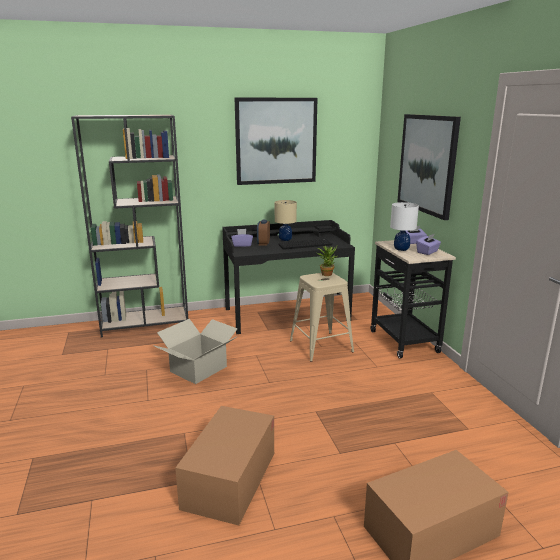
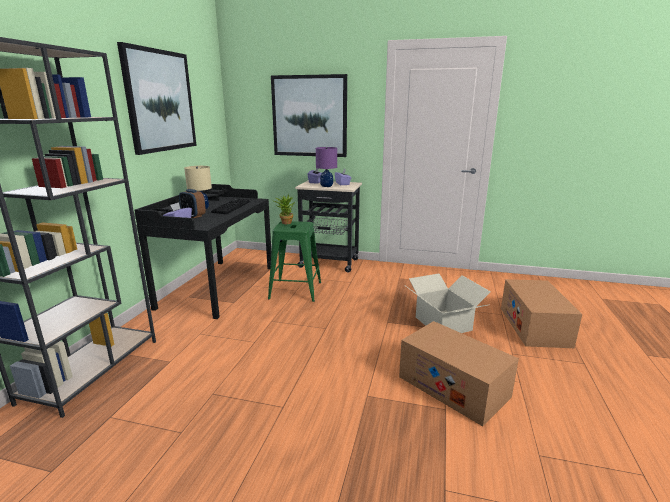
camera: 60 degrees left, 0 degrees up
(199, 369) = (258, 358): cardboard box -> cardboard box (443, 323)
(321, 346) = (295, 290): beige stool -> green stool
(402, 249) = (327, 186): white table lamp -> purple table lamp

